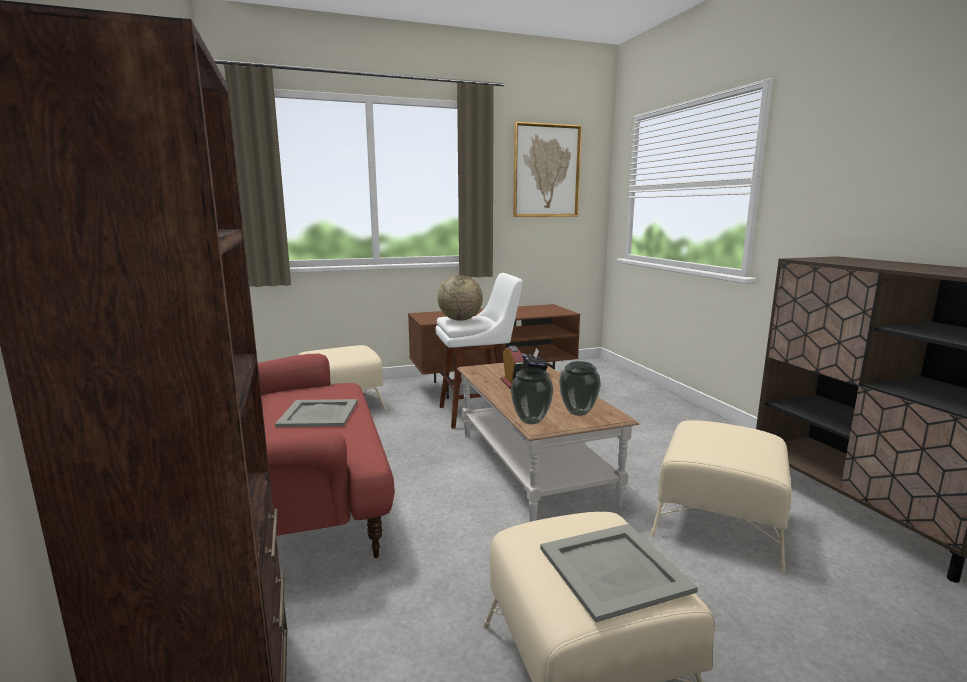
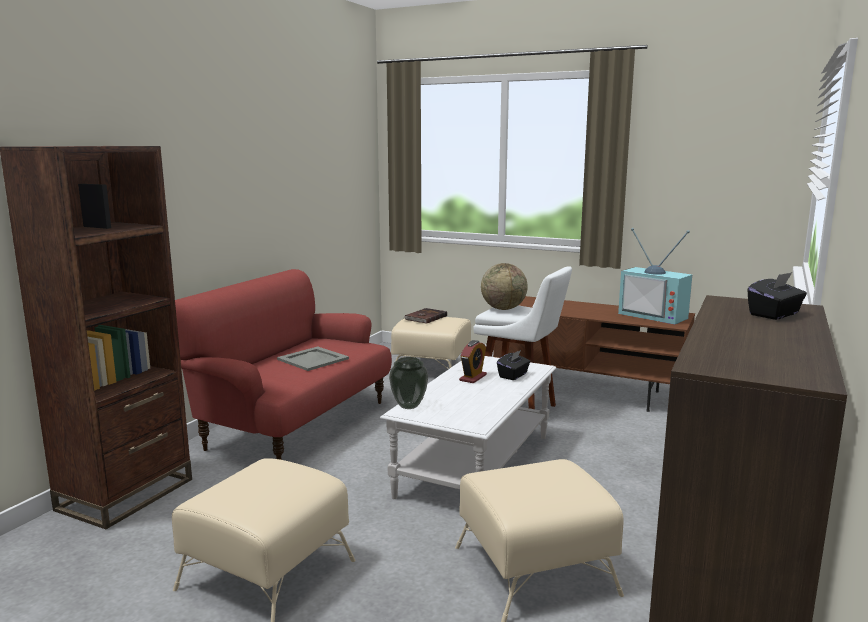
camera: 45 degrees right, 0 degrees up
(328, 351) = (425, 317): none -> brown book
(532, 466) = (475, 465): brown coffee table -> white coffee table
(539, 309) = (655, 315): none -> television
(546, 171) = (710, 144): picture -> none
(578, 412) = (458, 413): vase -> none
(615, 569) = (253, 495): grey tray -> none
(859, 260) = (774, 314): none -> black tissue box

